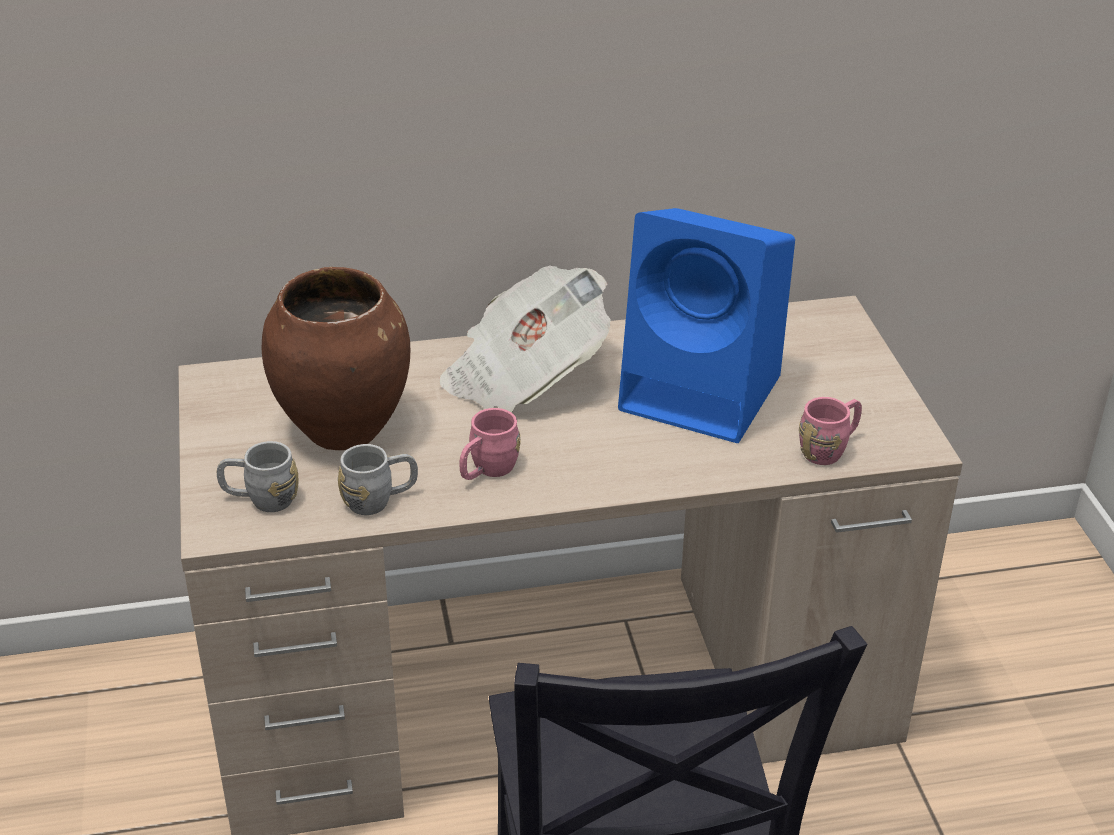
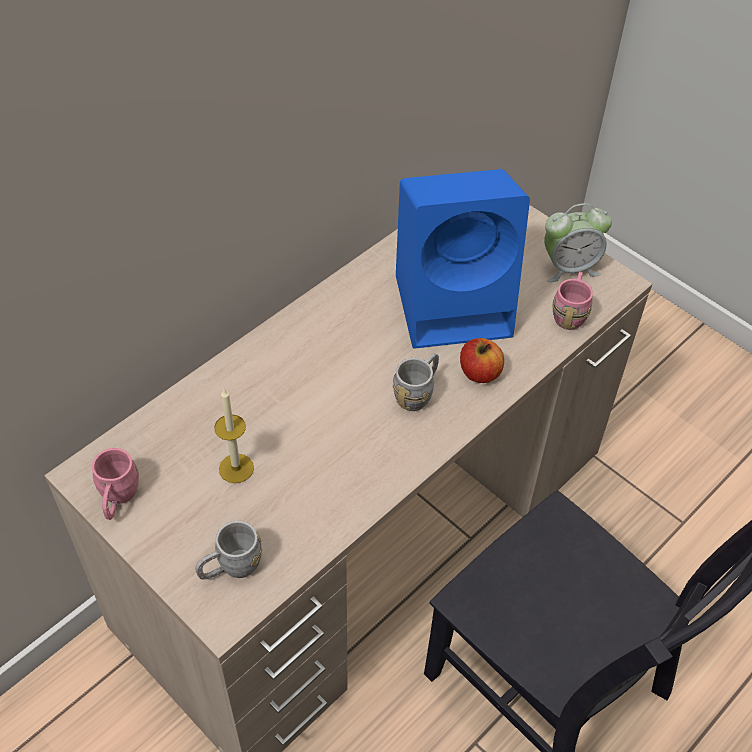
camera: 35 degrees left, 15 degrees up
(345, 430) = (236, 468): brown vase -> candle
(379, 500) = (319, 518): grey mug -> grey mug (418, 393)
(487, 471) = (371, 450): pink mug -> pink mug (118, 499)
(524, 376) = (323, 350): newspaper -> none
(668, 457) = (479, 373): none -> apple
(872, 411) = (569, 267): none -> alarm clock

